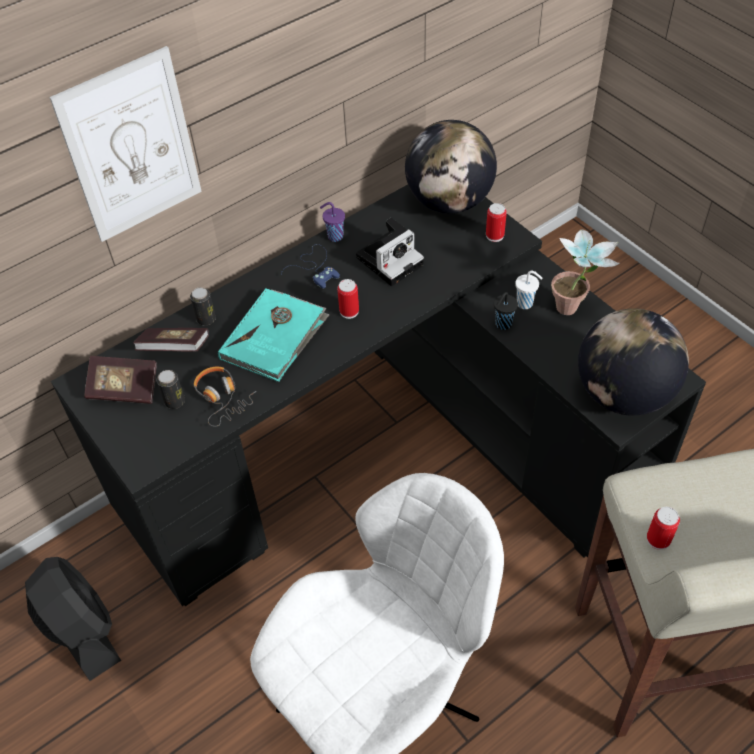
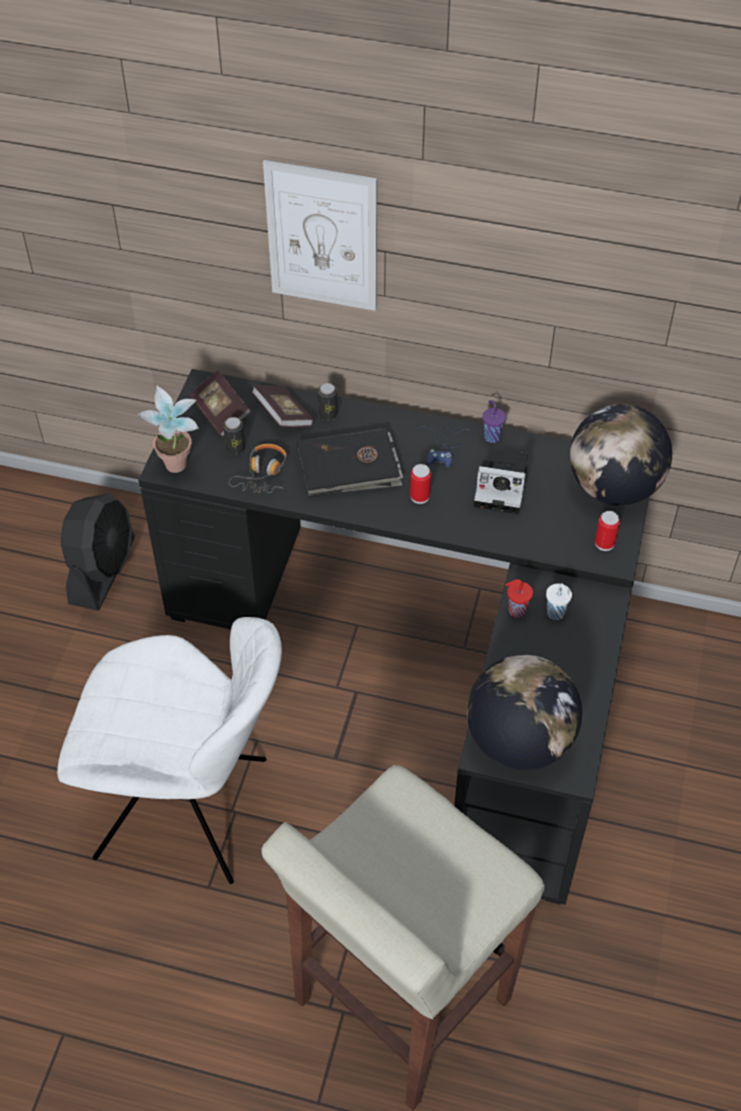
camera: 50 degrees right, 0 degrees up
(275, 337) = (349, 467): turquoise book -> black book
(502, 324) = (516, 611): black cup -> red cup
(574, 309) = (585, 653): potted plant -> potted plant (178, 470)
(658, 539) = (359, 829): can -> none

